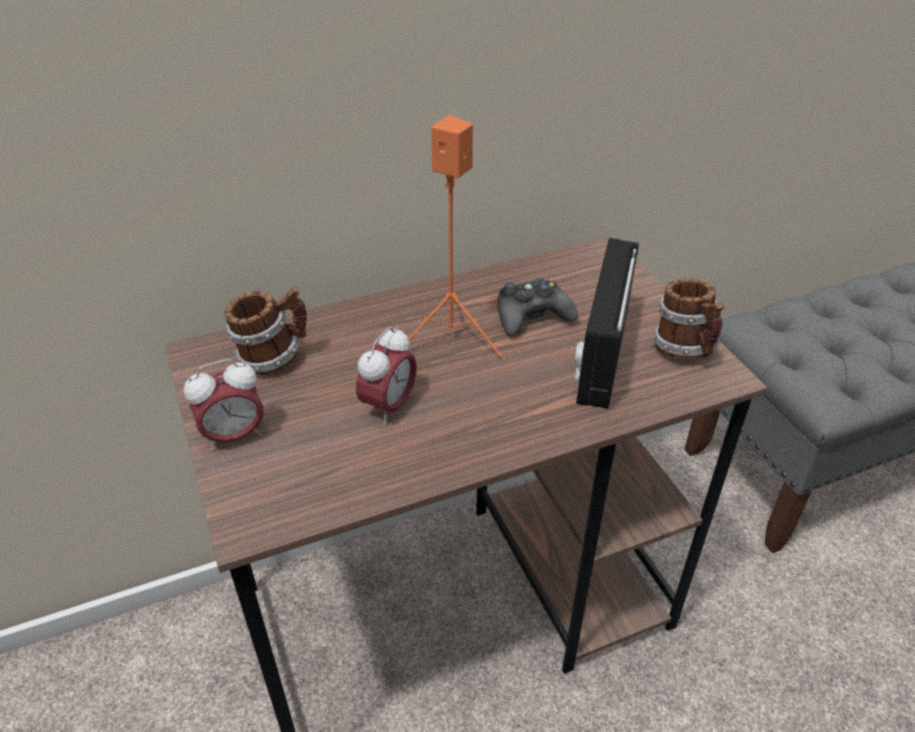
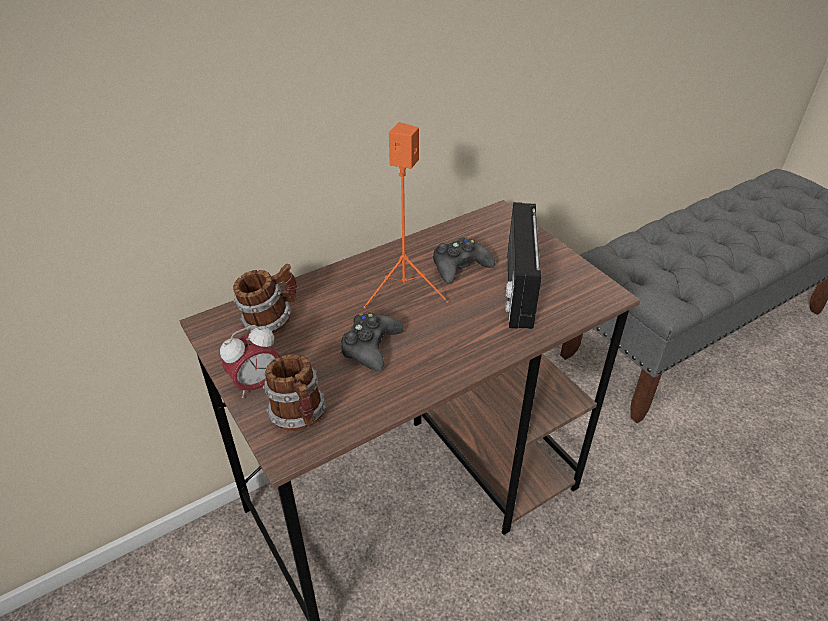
camera: 10 degrees left, 0 degrees up
(389, 406) = (370, 347): alarm clock -> black game controller
(685, 350) = (577, 279): mug -> mug (300, 417)

